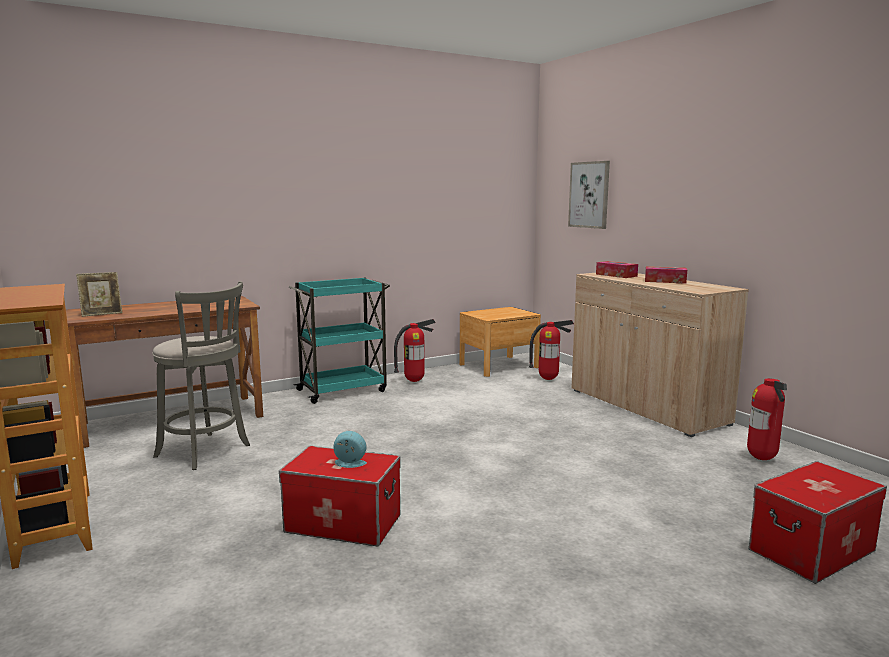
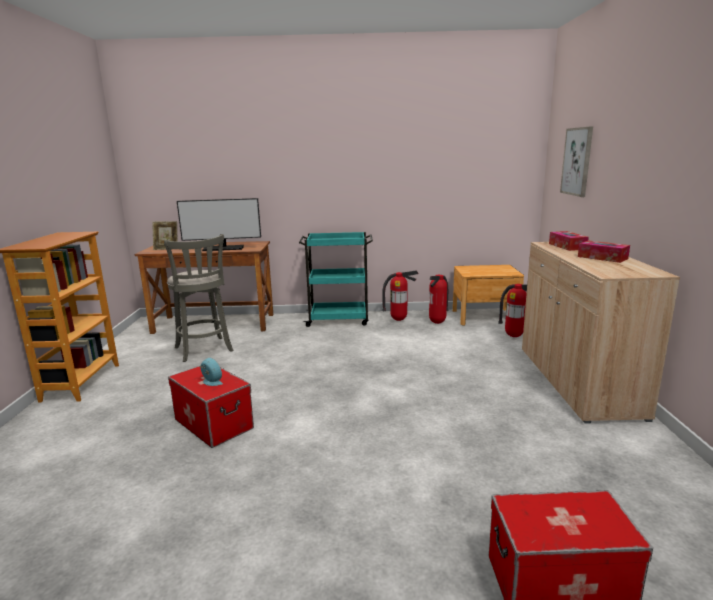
camera: 30 degrees right, 5 degrees up
(196, 307) = (223, 248): none -> monitor
(762, 459) = (637, 467): fire extinguisher -> fire extinguisher (437, 323)

